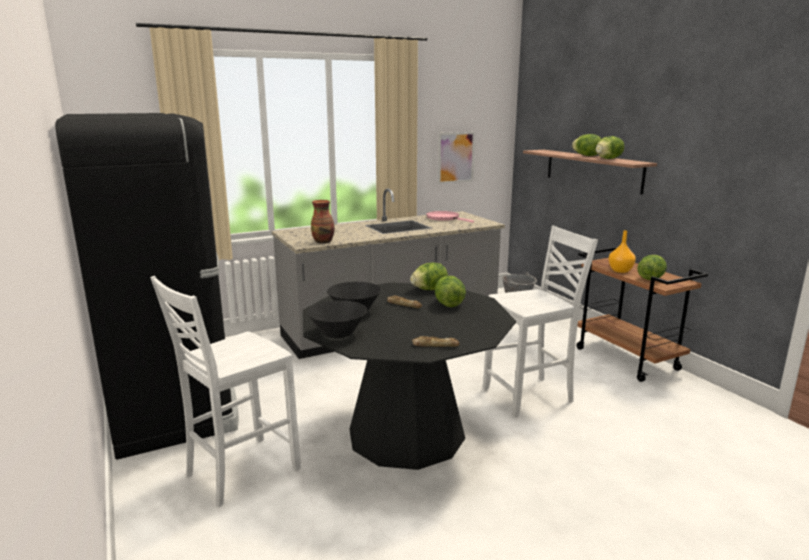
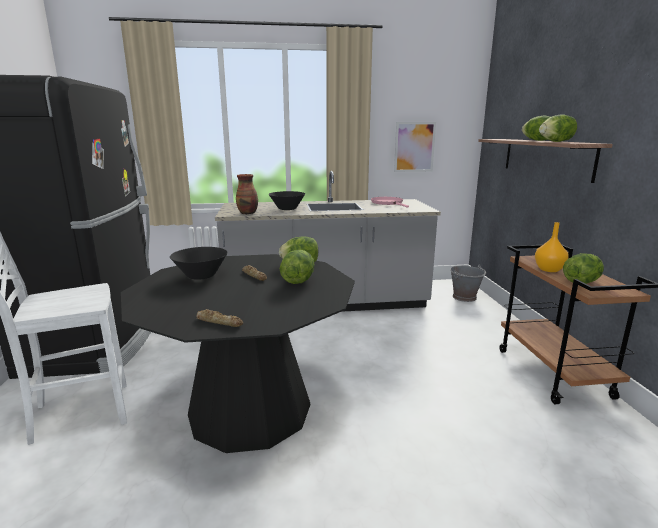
camera: 20 degrees right, 0 degrees up
(338, 333) = (150, 295): black bowl -> black bowl (287, 209)
(530, 396) = (408, 395): white chair -> none

